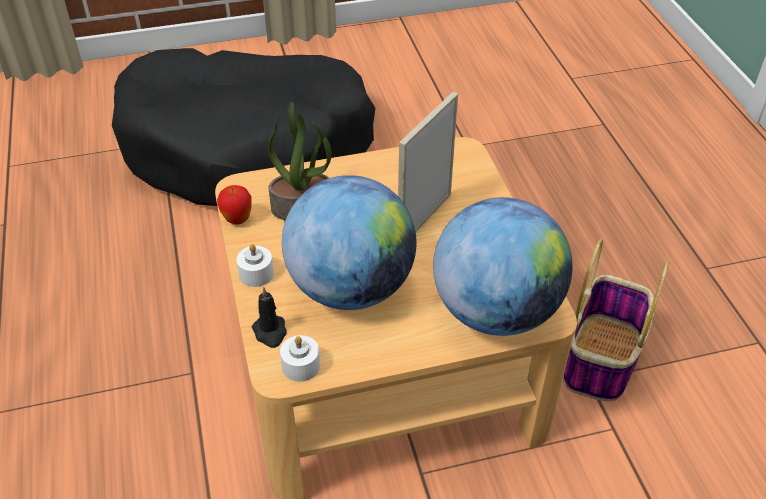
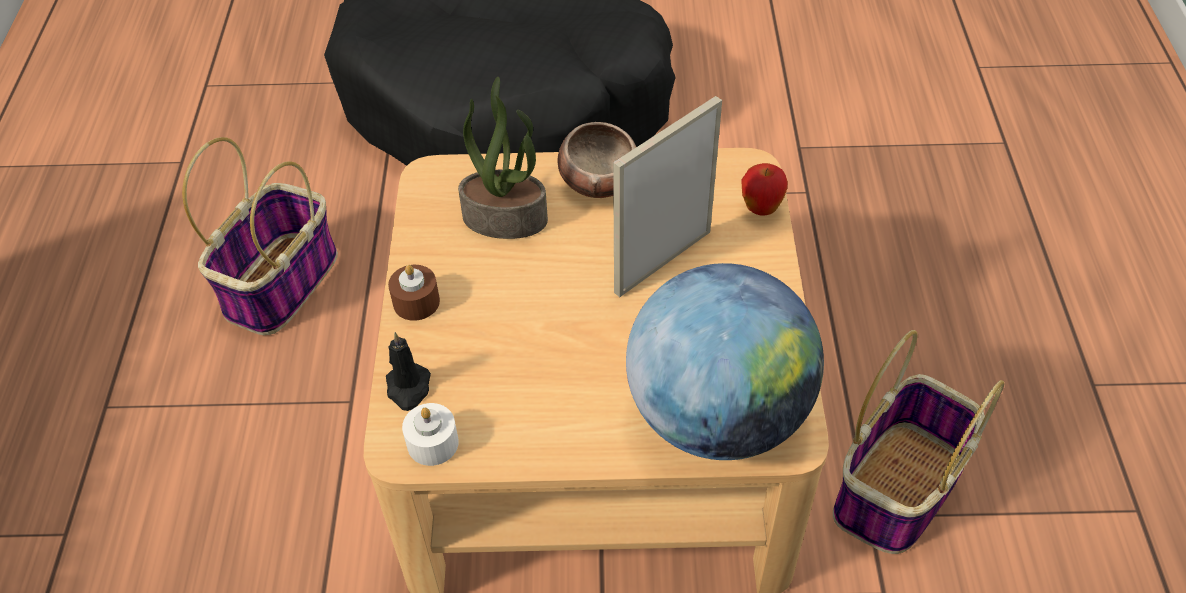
camera: 15 degrees right, 5 degrees up
(112, 298) = (281, 282): none -> basket
(237, 220) = (416, 221): apple -> apple (761, 209)
(256, 274) = (416, 302): white candle -> brown candle
(351, 287) = (532, 344): globe -> none
(361, 172) = (599, 179): none -> bowl

